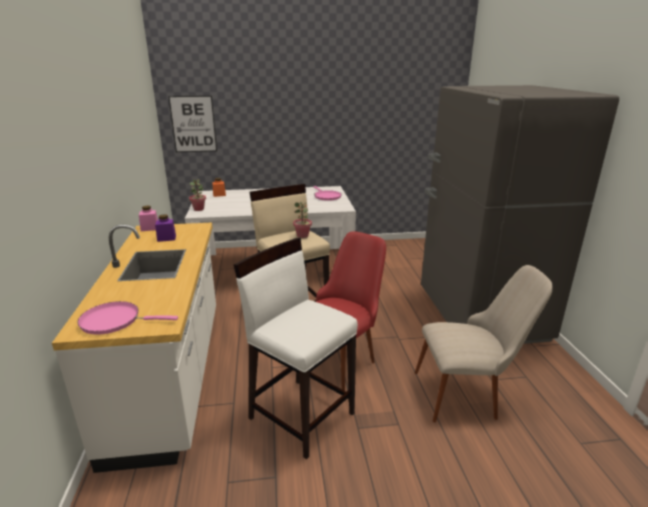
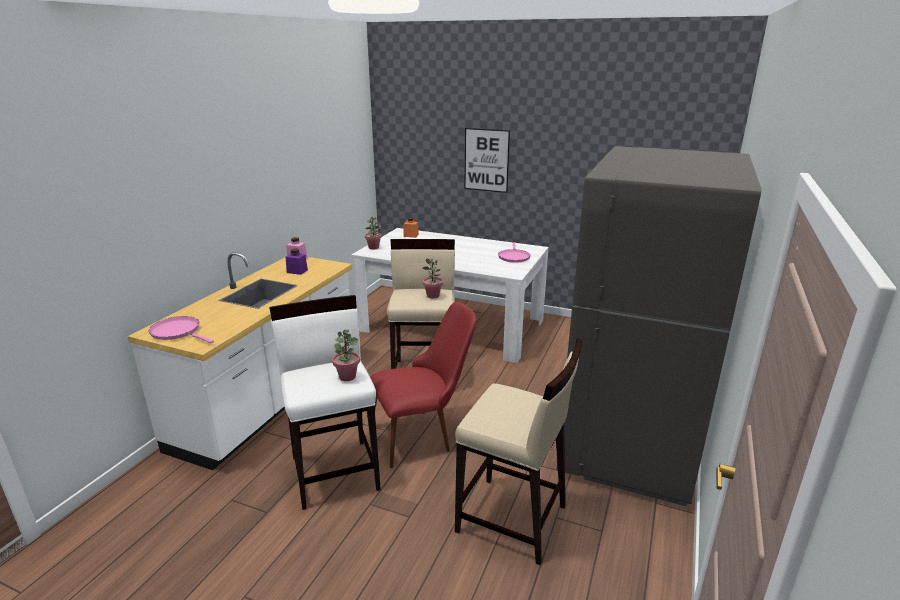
camera: 30 degrees right, 0 degrees up
(193, 124) = (404, 158): picture -> picture (486, 160)
(324, 314) = (347, 376): none -> potted plant
(468, 393) = (512, 519): beige chair -> beige stool

